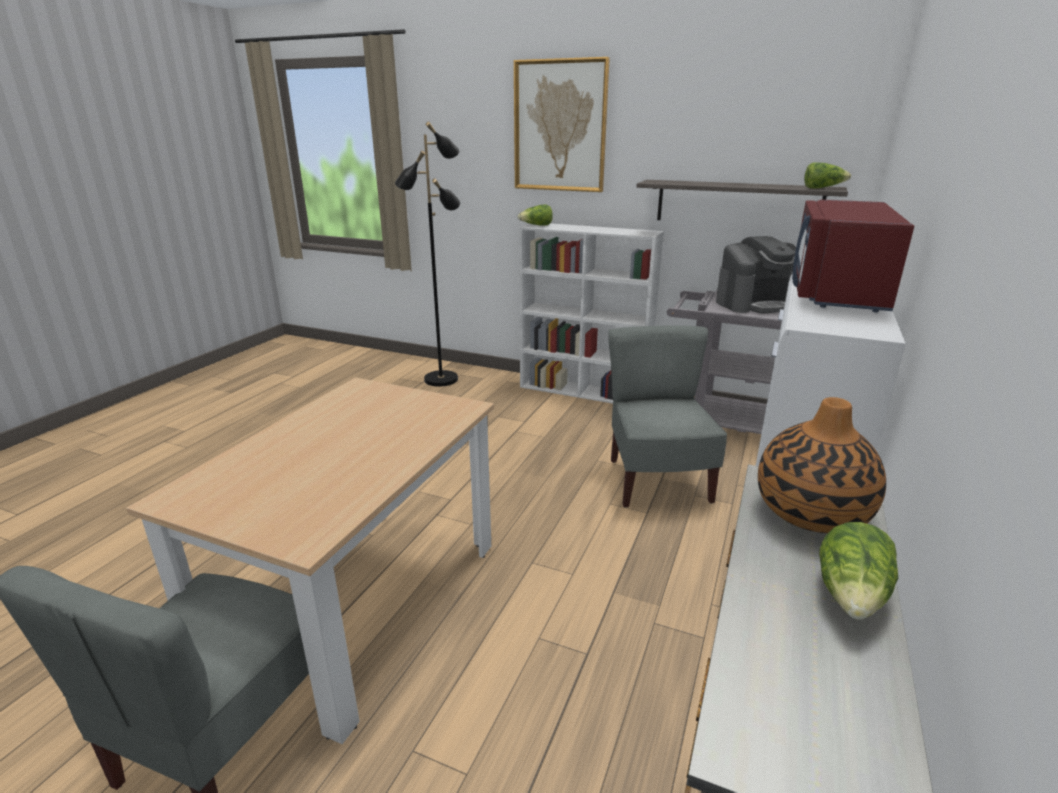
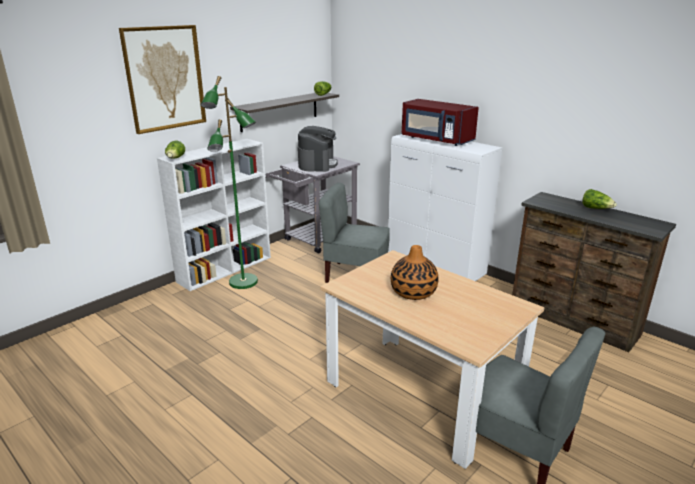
camera: 70 degrees left, 0 degrees up
(441, 379) = (128, 324): black floor lamp -> none
(563, 408) = (243, 282): none -> green floor lamp
(811, 511) = (554, 202): vase -> vase (413, 292)

